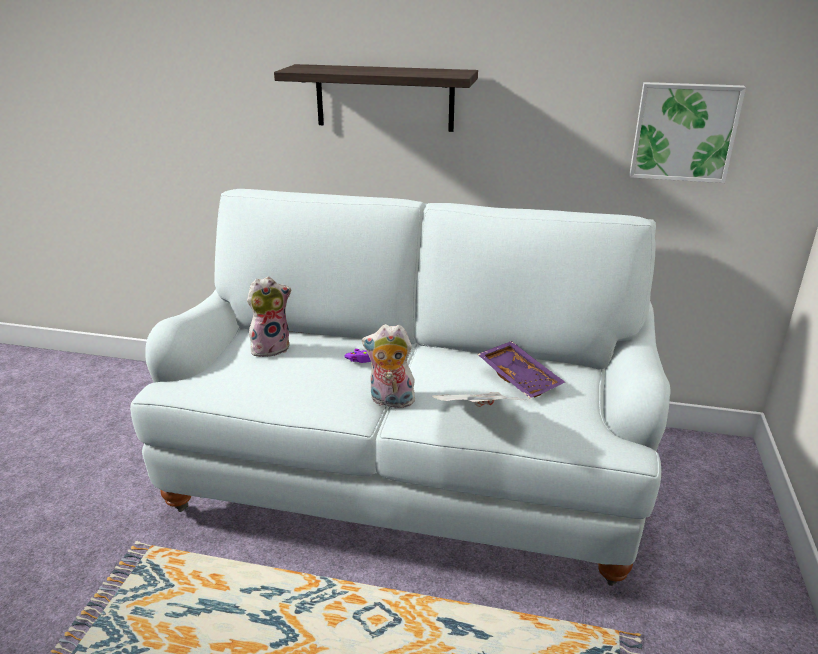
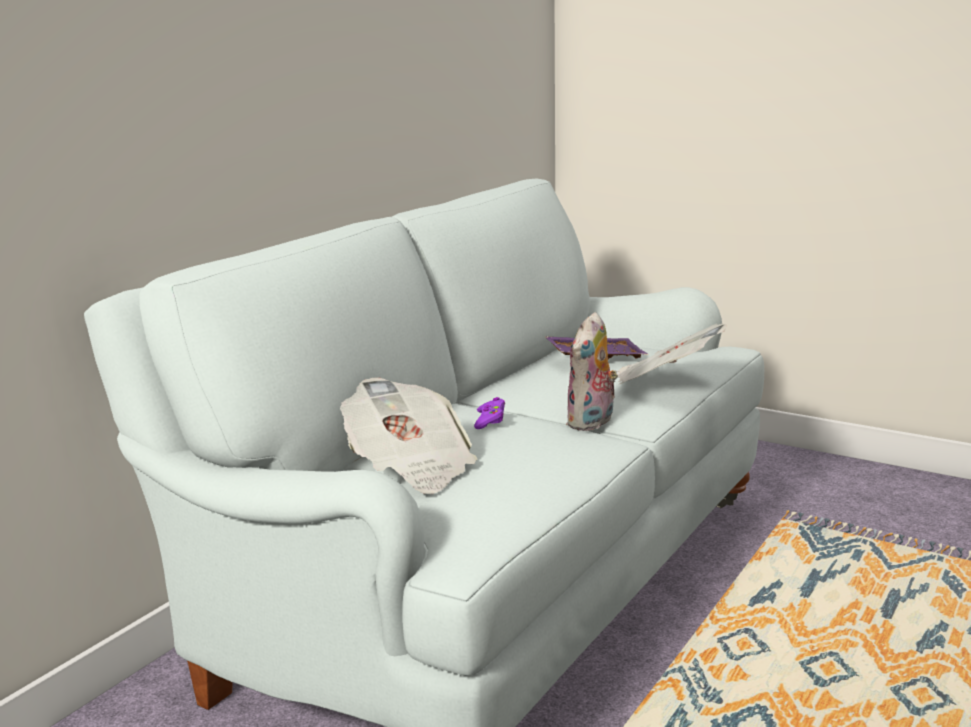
camera: 70 degrees left, 10 degrees down
(271, 347) = (410, 467): plush toy -> newspaper
(384, 98) = (251, 97): shelf -> none
(683, 132) = (485, 98): picture -> none

